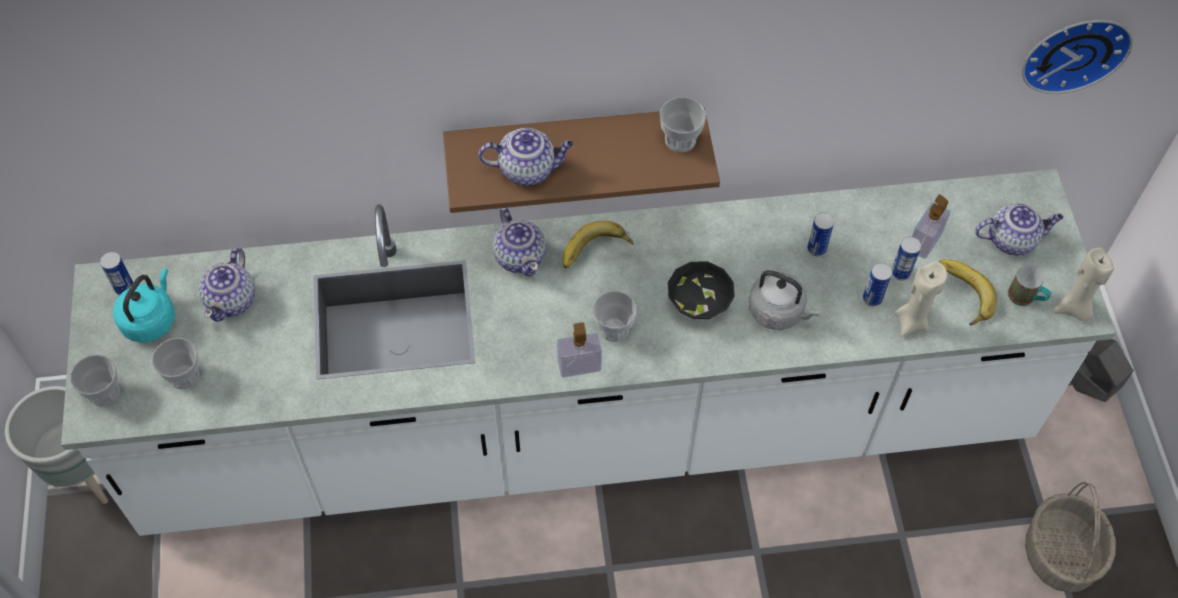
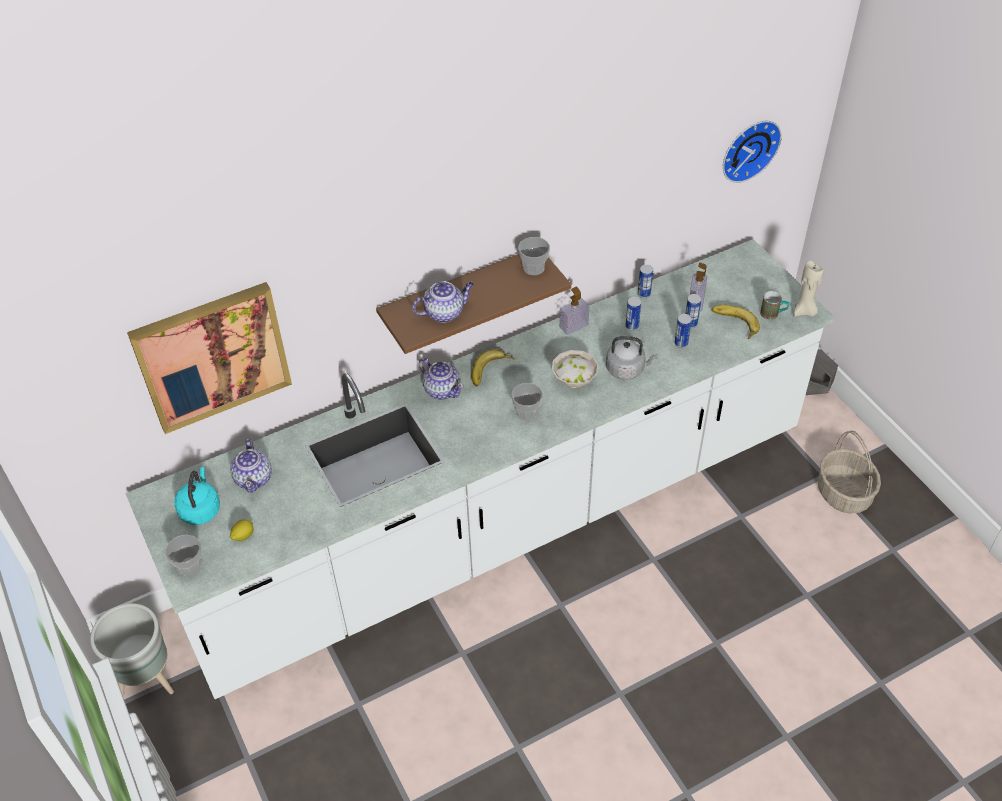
camera: 20 degrees left, 10 degrees down
(124, 287) = (170, 495): can -> can (644, 294)
(184, 376) = (243, 536): cup -> lemon
(197, 138) = (212, 356): none -> picture
(579, 365) = (515, 440): soap dispenser -> soap dispenser (573, 326)
(699, 304) = (574, 380): black bowl -> white bowl
(911, 321) = (711, 348): beige candle -> none
(1012, 239) = (747, 285): teapot -> none

